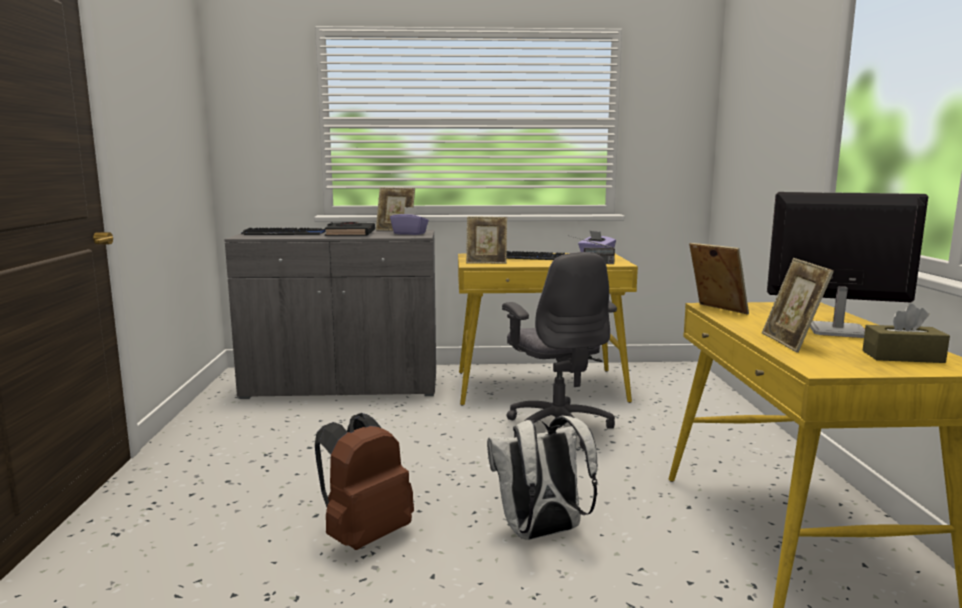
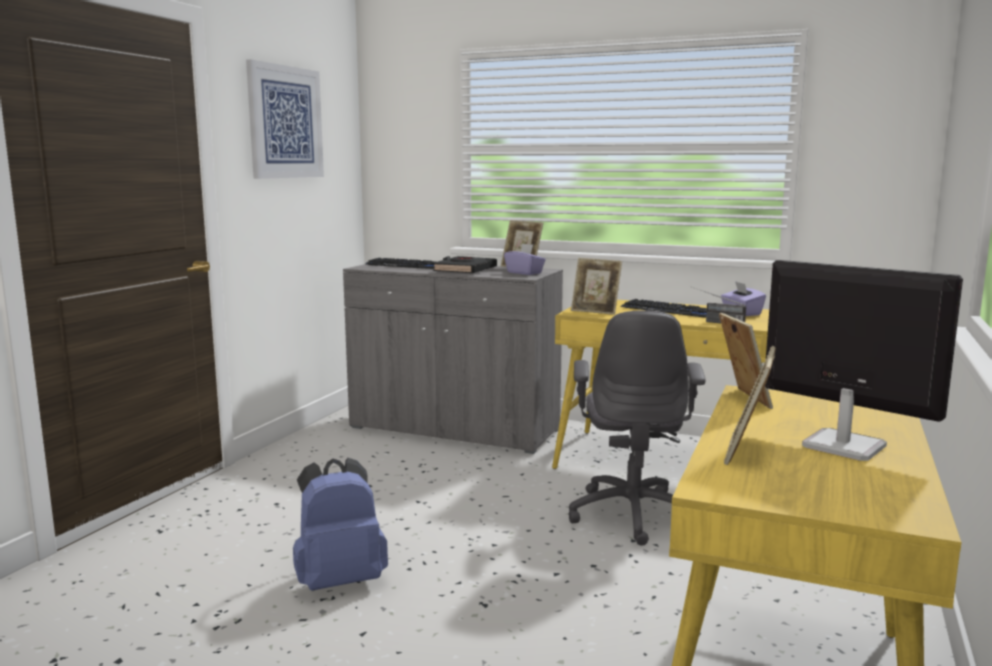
camera: 25 degrees right, 0 degrees up
(154, 87) = (285, 122): none -> picture
(364, 535) = (340, 580): brown backpack -> blue backpack
(541, 533) = (503, 620): white backpack -> none
(902, 357) = (857, 492): brown tissue box -> none

